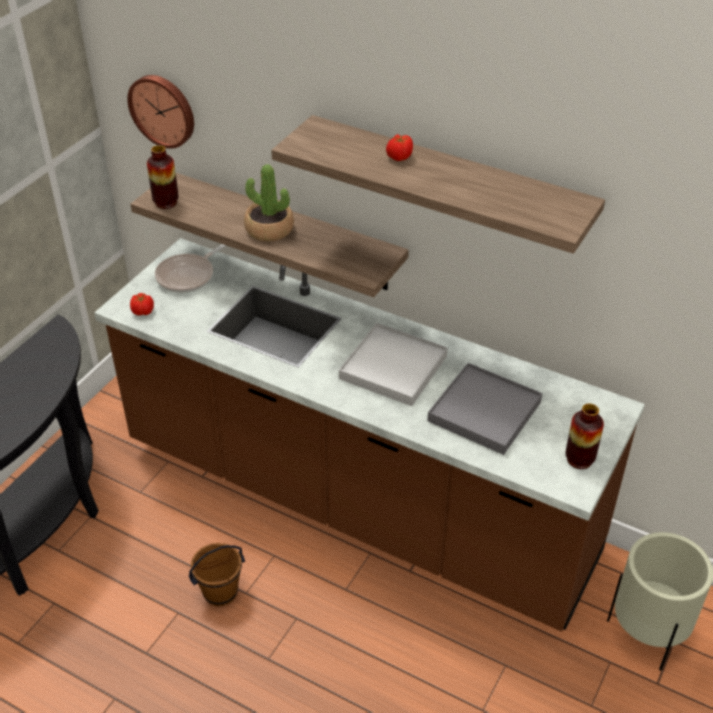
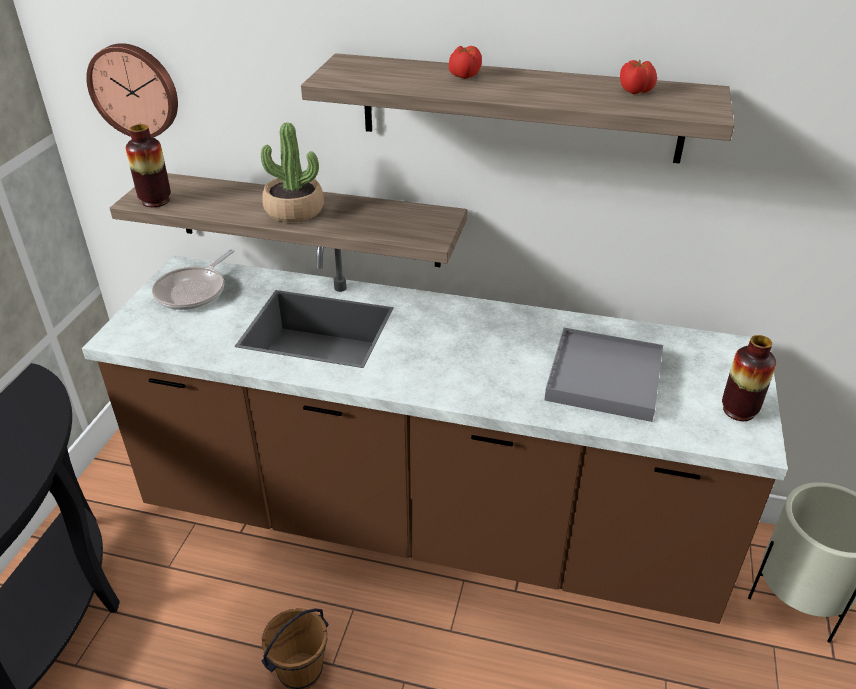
camera: 15 degrees left, 5 degrees down
(143, 312) = (147, 338): tomato -> tomato (636, 91)
(393, 367) = (476, 349): white tray -> none

